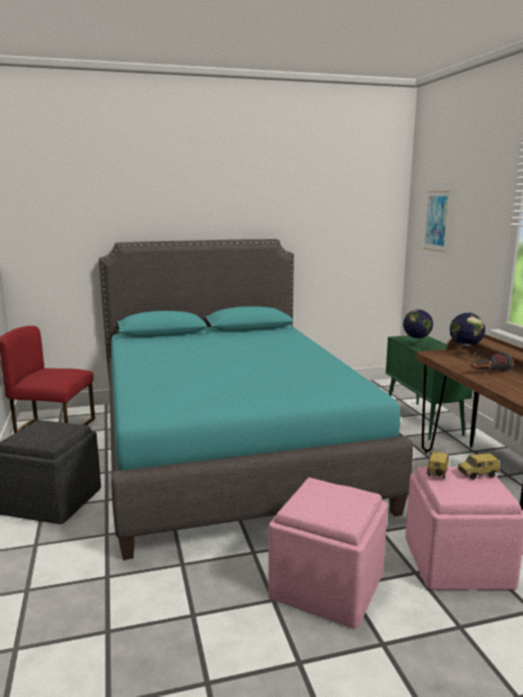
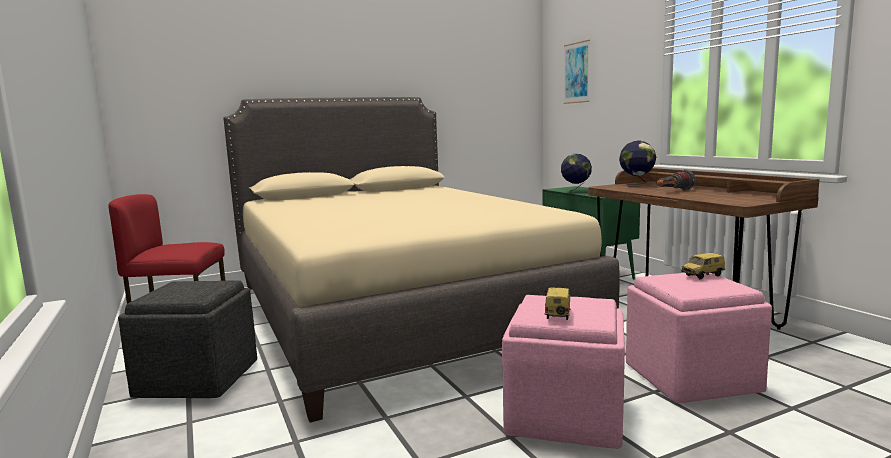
camera: 10 degrees left, 5 degrees down
(228, 448) = (394, 311): turquoise bed -> beige bed
(437, 472) = (660, 278): toy car -> toy car (557, 314)

